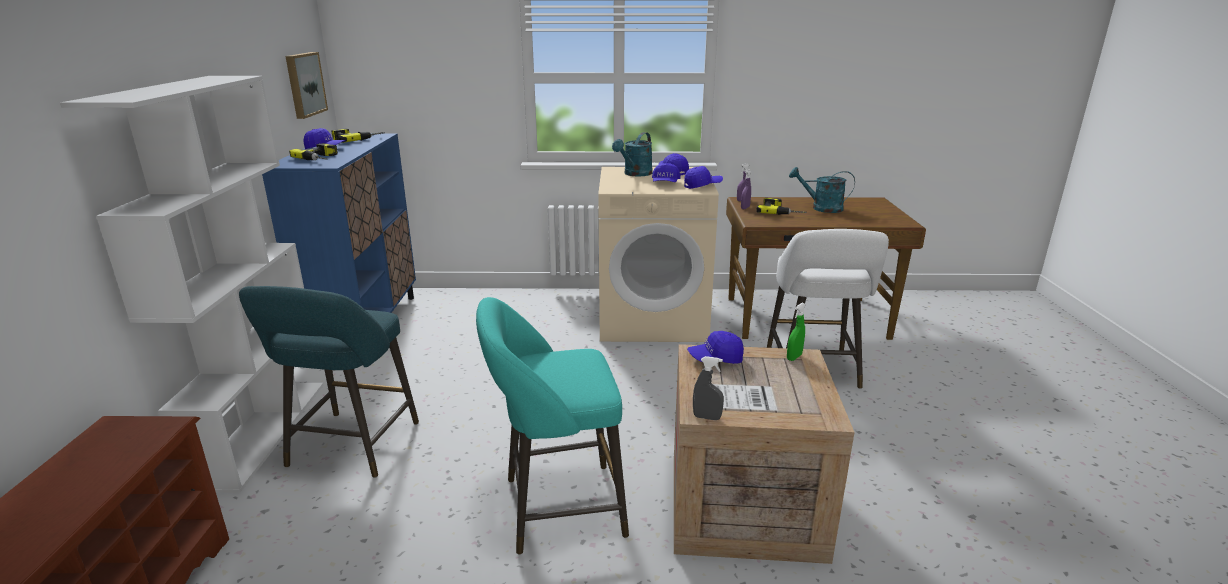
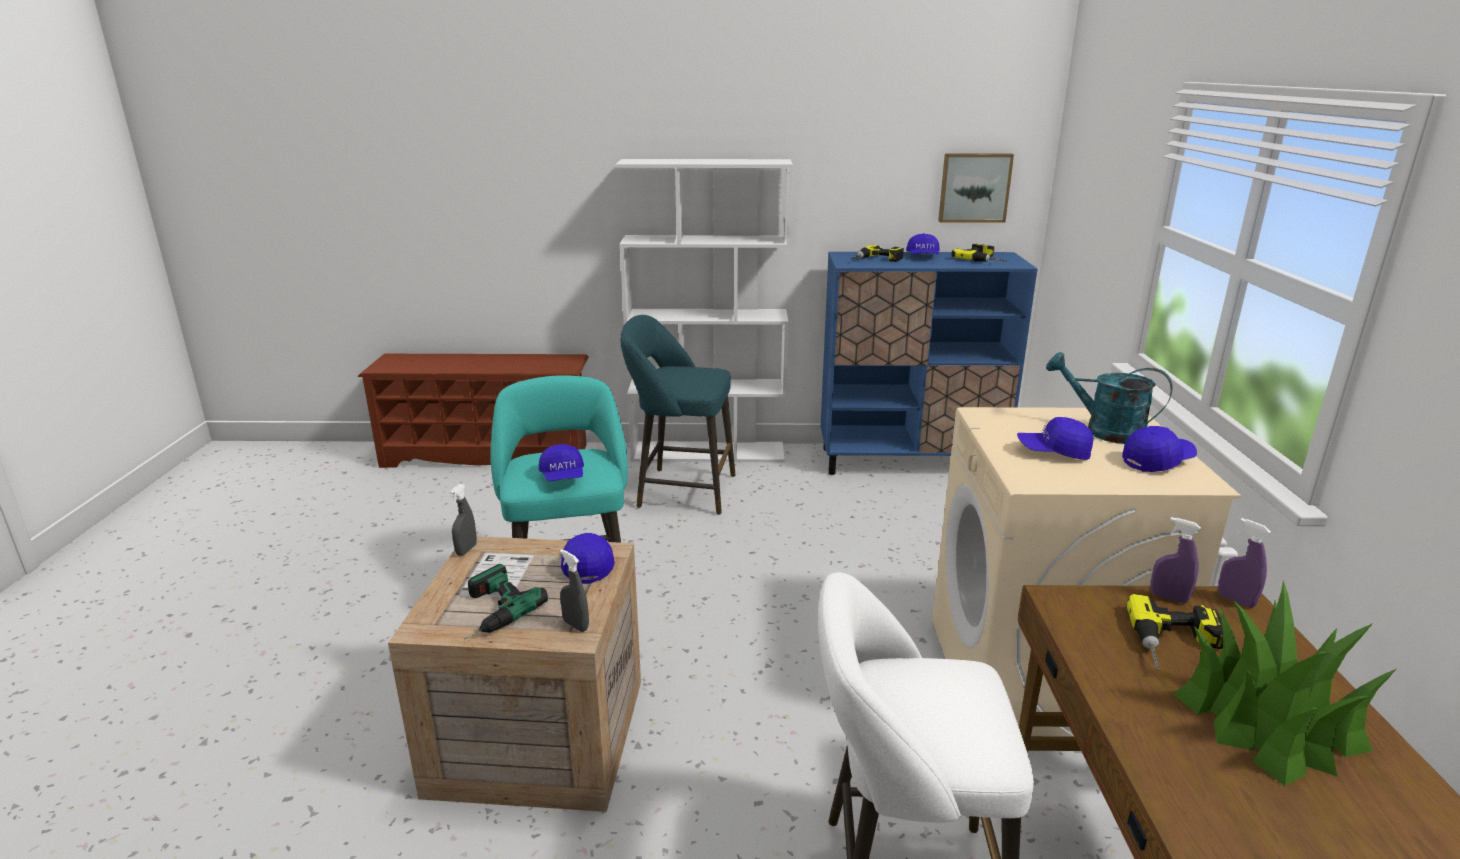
camera: 90 degrees right, 0 degrees up
(702, 186) = (1059, 482): blue cap -> blue cap (563, 476)
(794, 357) = (576, 625): green spray bottle -> grey spray bottle
(794, 392) = (488, 612): none -> power drill
(821, 208) = (1267, 721): turquoise watering can -> potted plant

